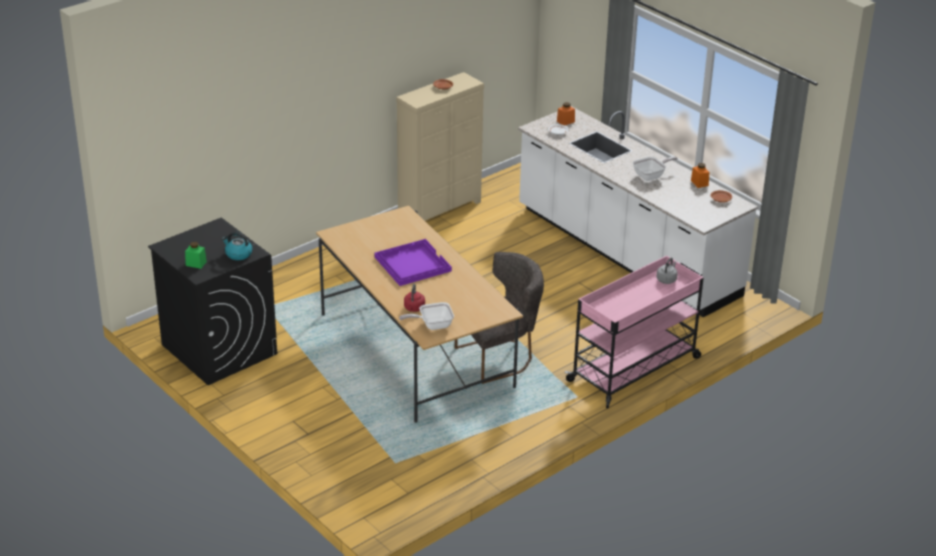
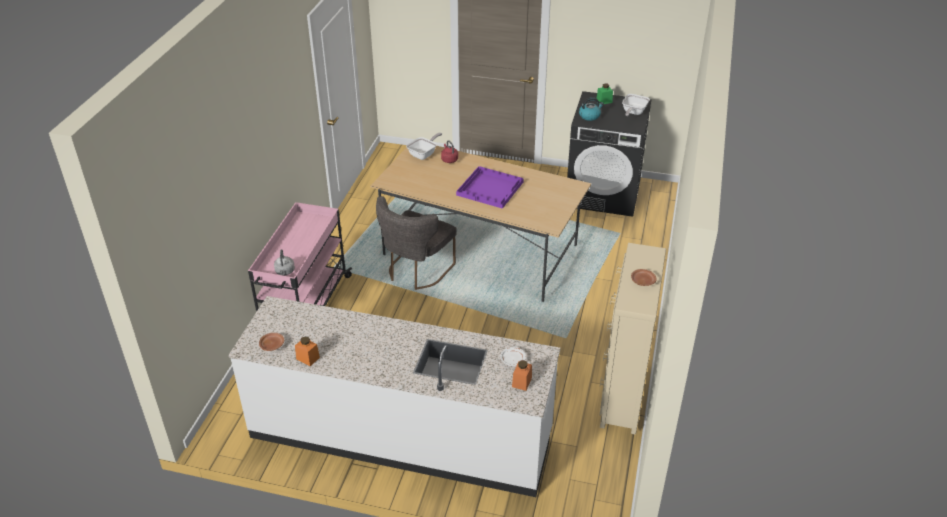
camera: 145 degrees right, 5 degrees up
(651, 176) = (364, 344): frying pan -> frying pan (633, 112)

